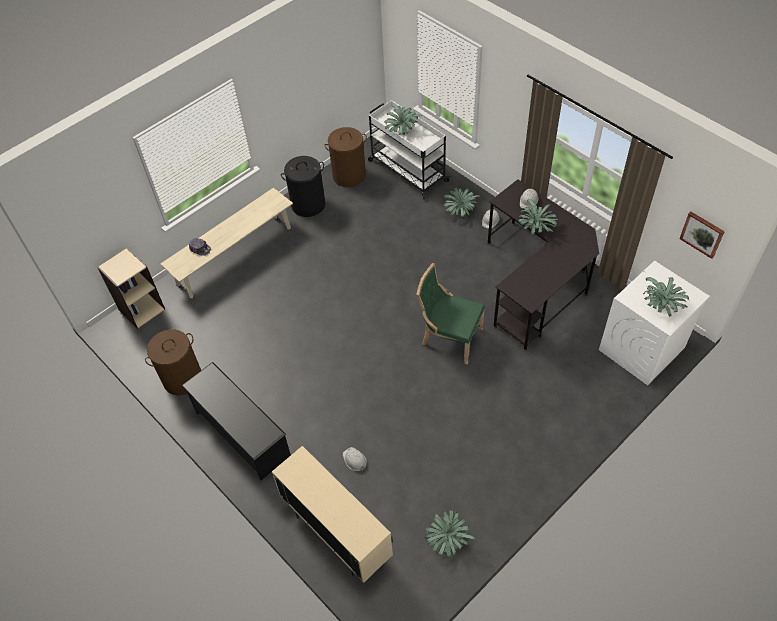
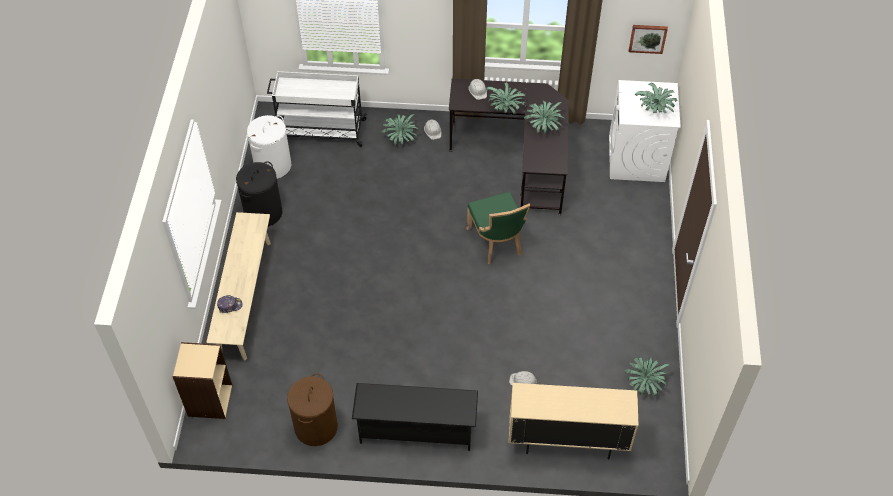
camera: 45 degrees left, 0 degrees up
(349, 176) = (273, 166): brown laundry basket -> white laundry basket
(402, 130) = (312, 93): potted plant -> potted plant (544, 126)
(449, 338) = (497, 243): green chair -> green chair turned 90 degrees counterclockwise

